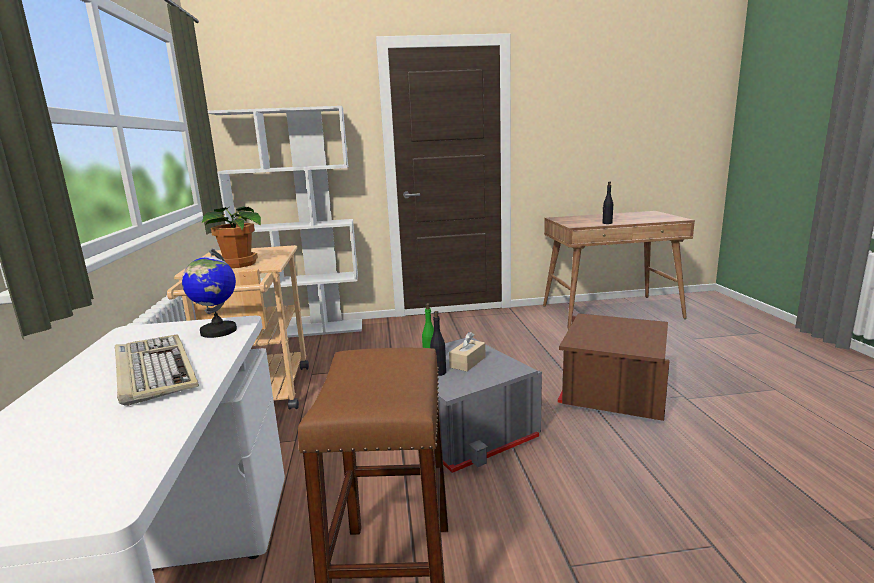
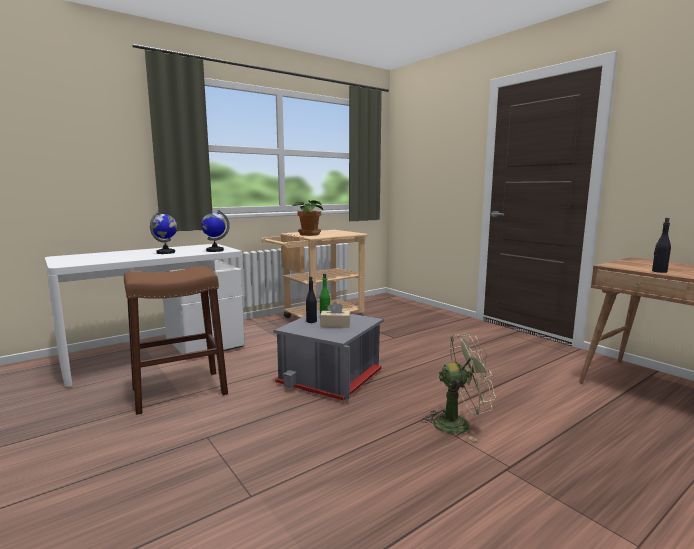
camera: 60 degrees right, 5 degrees down
(153, 371) = (166, 252): keyboard -> globe
(305, 330) = (411, 305): white bookcase -> none
(610, 394) = (458, 423): brown storage box -> green fan

